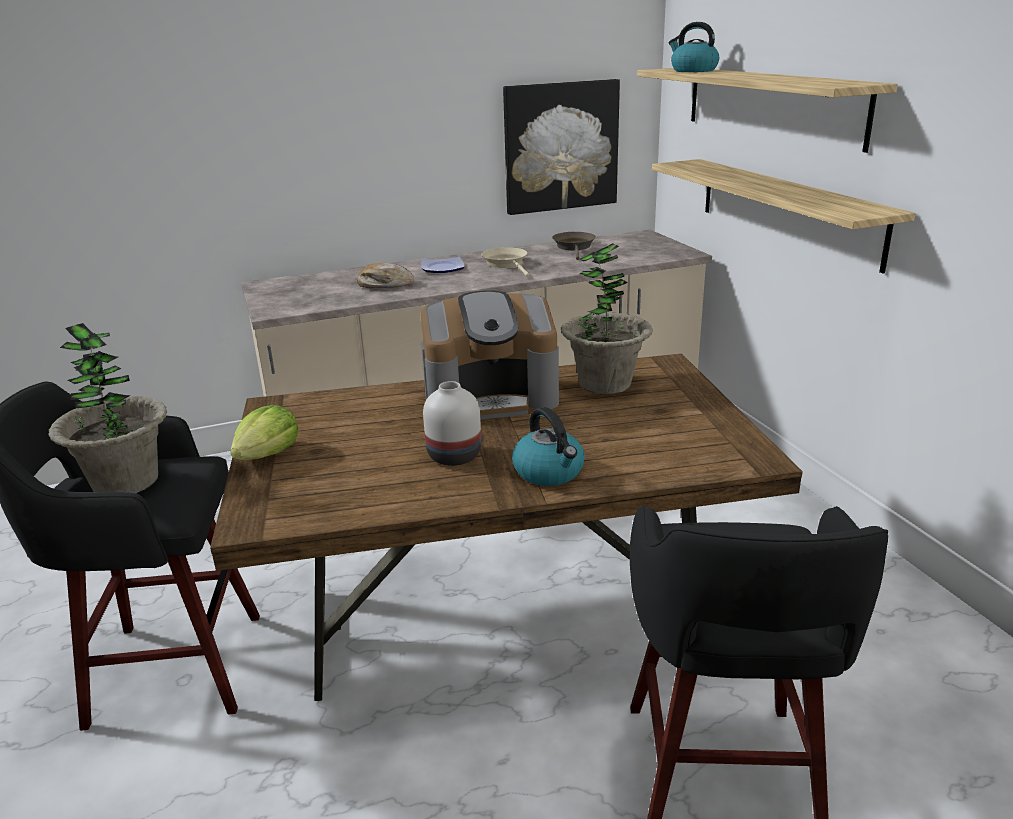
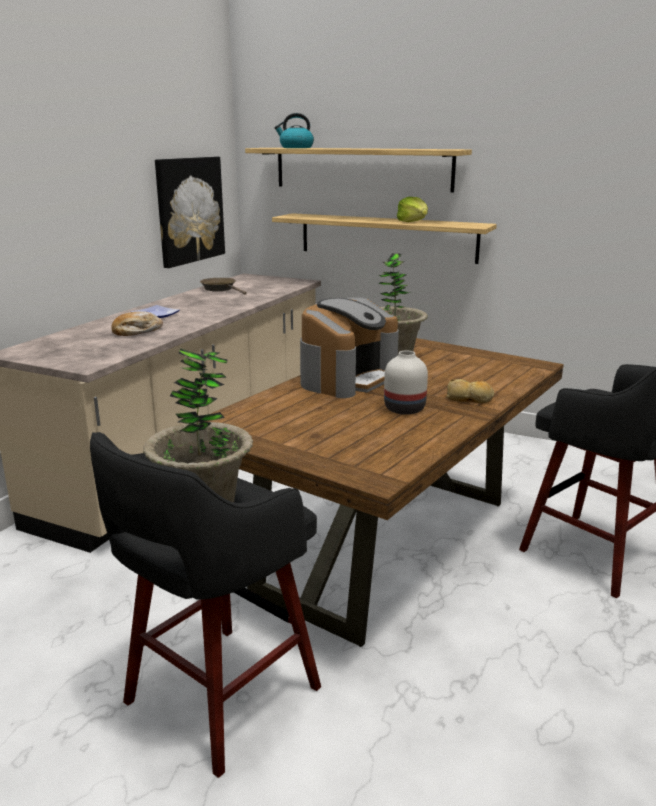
camera: 45 degrees left, 5 degrees down
(268, 454) = (287, 448): lettuce -> lettuce (413, 222)
(507, 264) = (199, 305): beige frying pan -> none
(549, 472) = (469, 399): kettle -> bread

